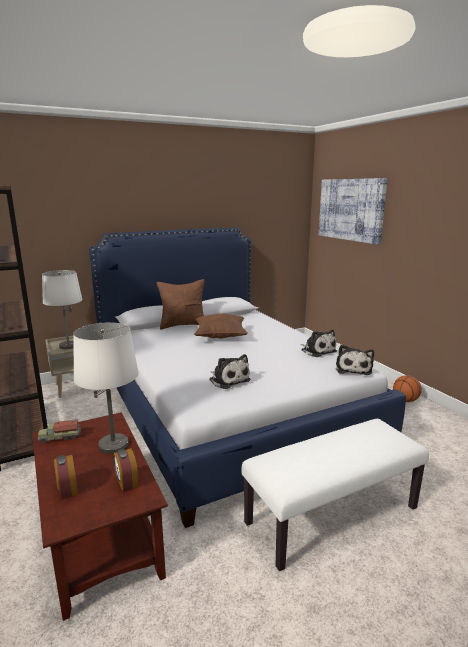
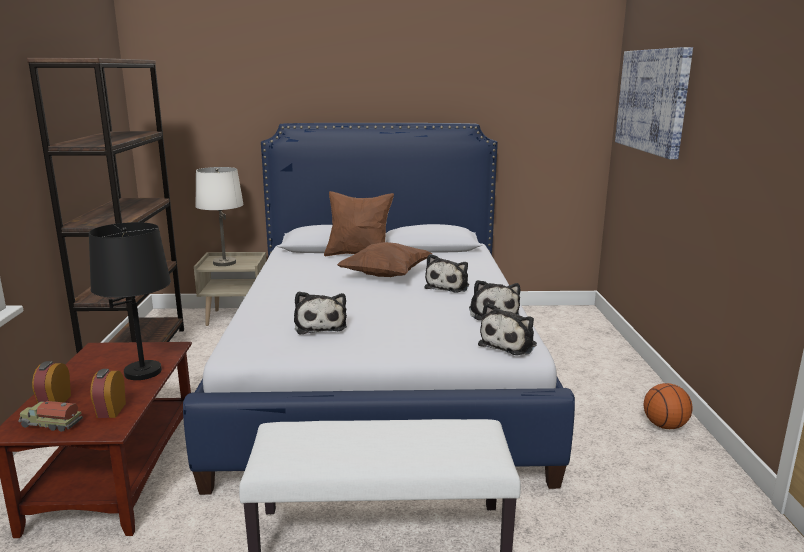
camera: 25 degrees right, 0 degrees up
(60, 437) = (105, 353): toy truck -> toy truck (50, 424)
(113, 445) = (143, 372): white table lamp -> black table lamp
(269, 338) = (448, 286): none -> plush toy

